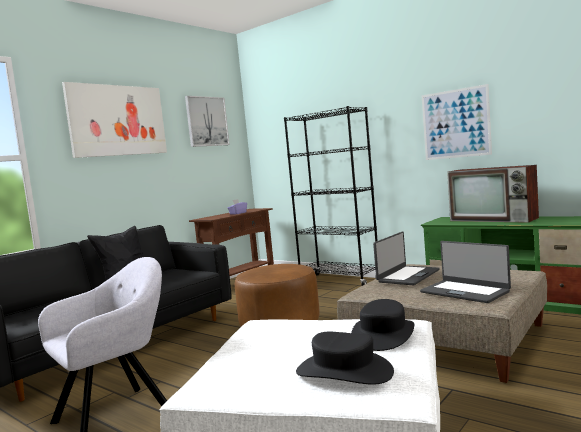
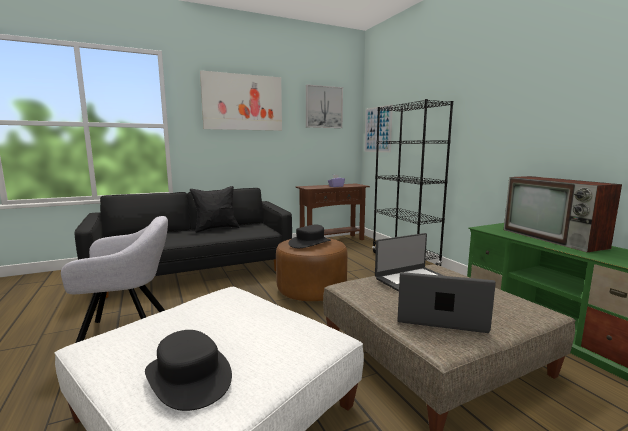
camera: 25 degrees right, 5 degrees up
(383, 334) = (290, 344): black hat -> black hat (310, 243)
(455, 123) = (538, 124): picture -> picture (378, 129)
(465, 291) = (440, 317): laptop -> laptop turned 120 degrees clockwise

